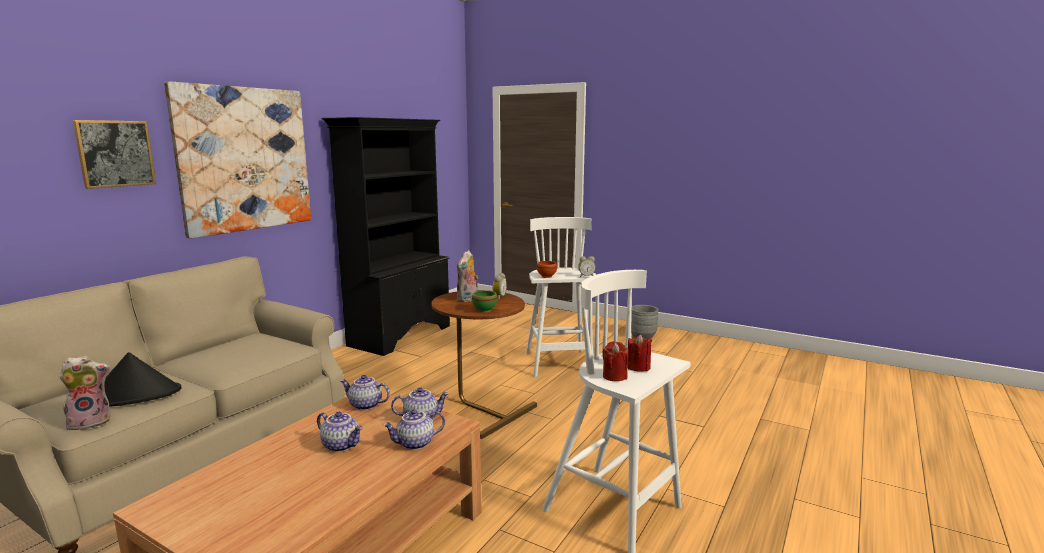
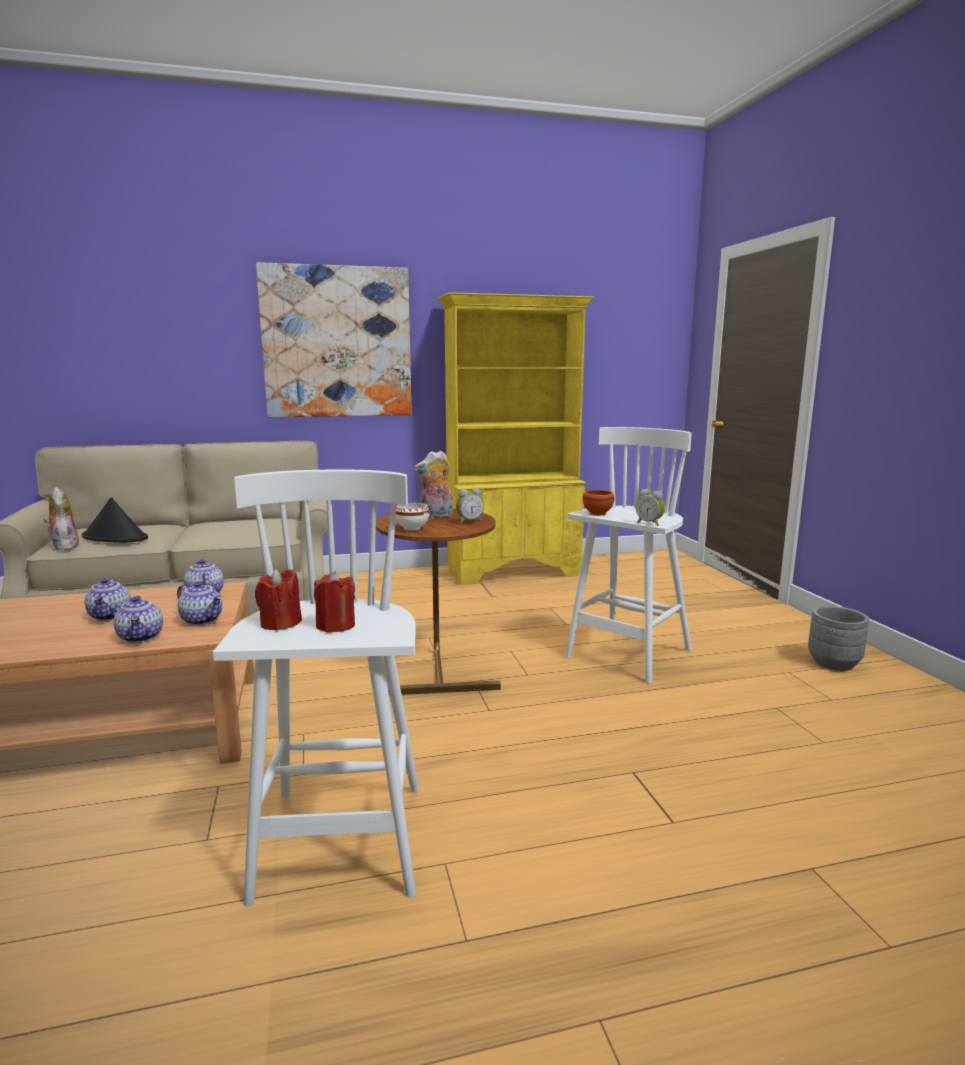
camera: 45 degrees right, 0 degrees up
(91, 422) = (64, 546): plush toy -> plush toy turned 135 degrees counterclockwise
(115, 153) = (207, 331): picture -> none
(400, 335) = (513, 571): black bookcase -> yellow bookcase
(415, 444) = (142, 637): teapot -> teapot turned 135 degrees counterclockwise
(484, 310) = (411, 529): green bowl -> white bowl

